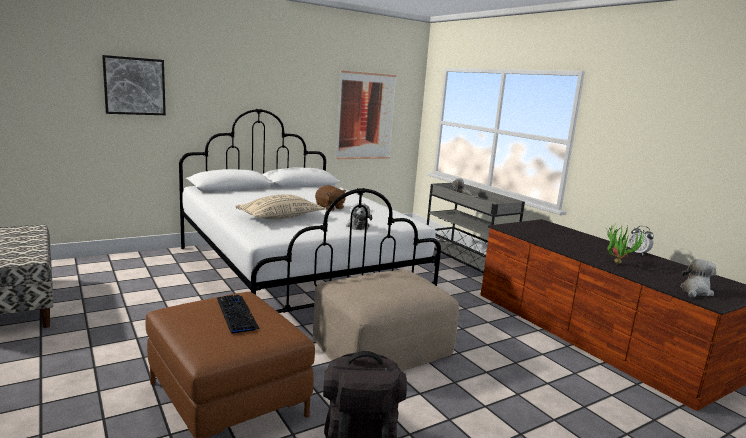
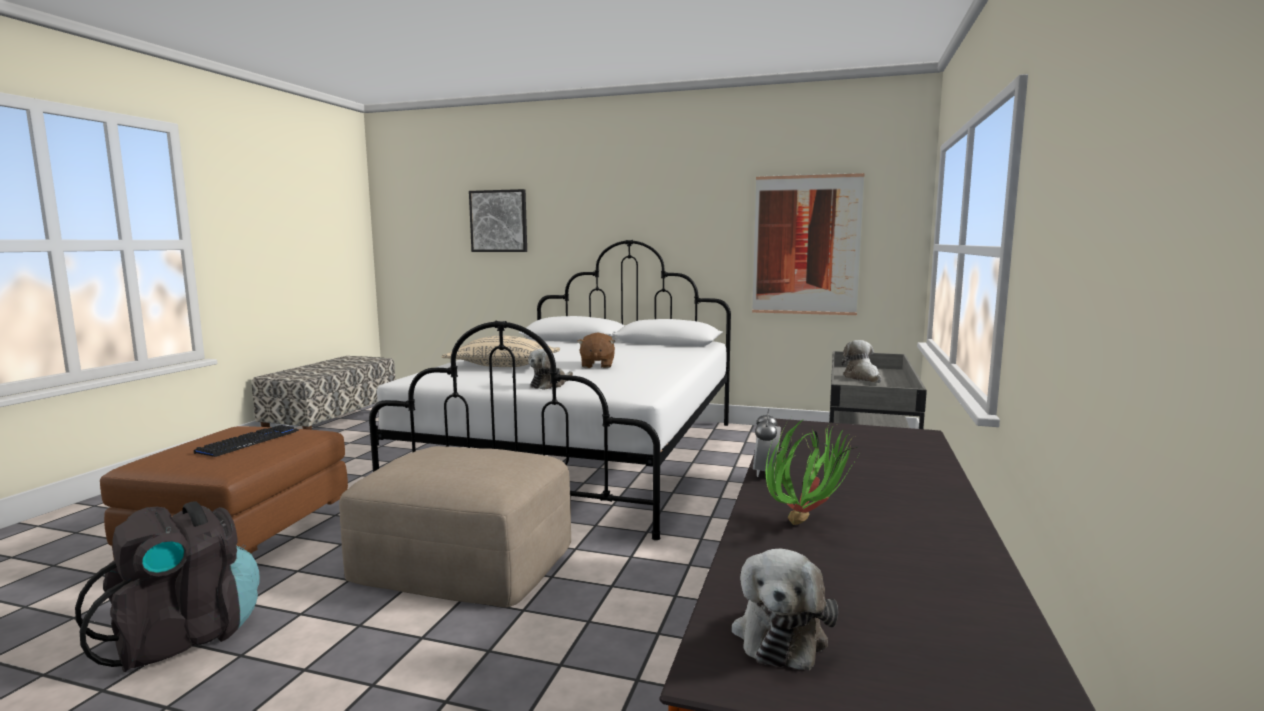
camera: 50 degrees right, 5 degrees down
(638, 253) = (957, 529): alarm clock -> alarm clock (765, 473)
(695, 291) = (780, 634): plush toy -> plush toy turned 105 degrees clockwise

